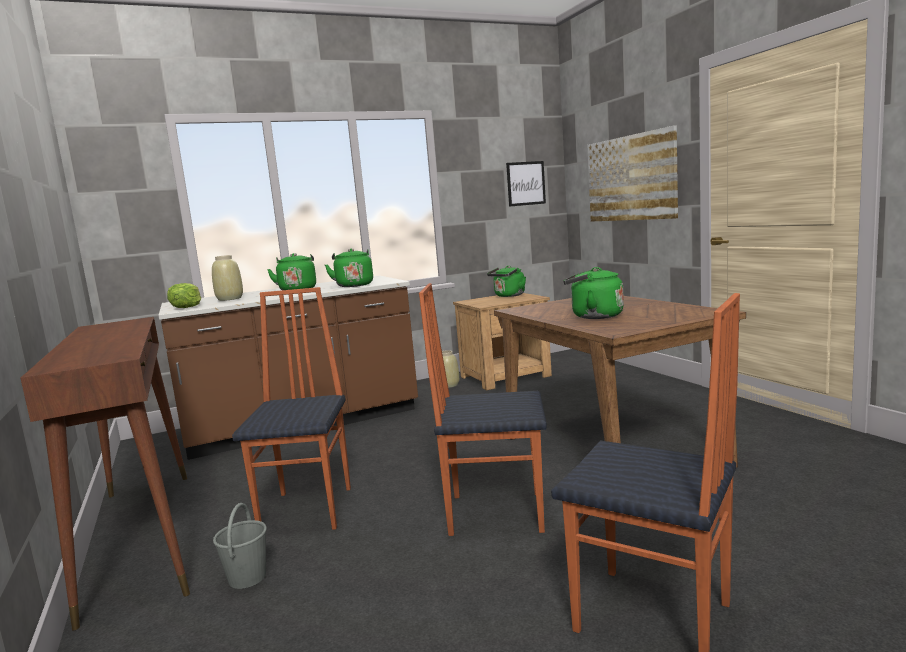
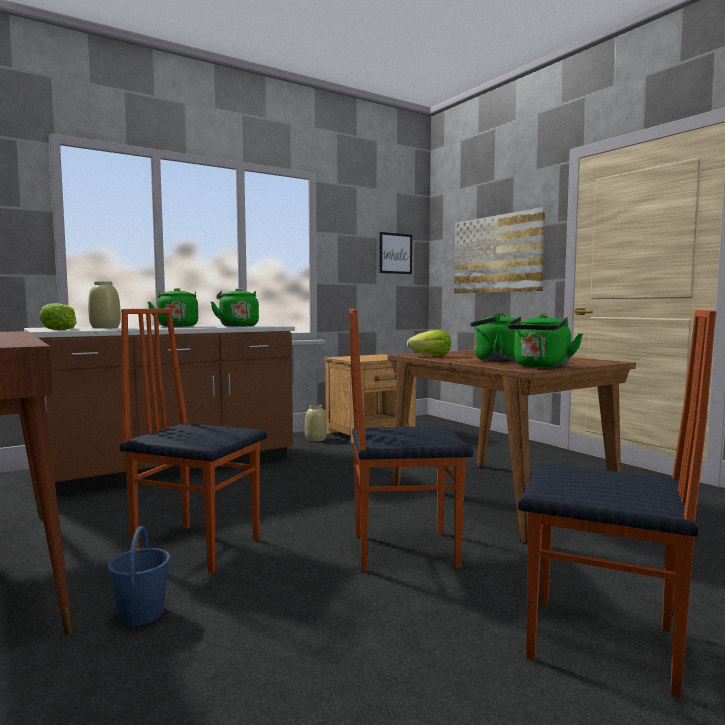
camera: 10 degrees left, 5 degrees down
(247, 577) = (142, 613): grey bucket -> blue bucket
(309, 509) = (198, 546): chair -> chair turned 60 degrees counterclockwise
(508, 296) = (377, 355): green kettle -> green kettle (540, 366)
(535, 311) = (431, 356): none -> lettuce

